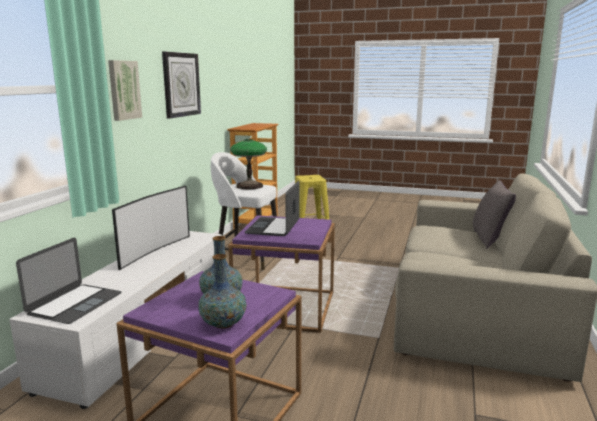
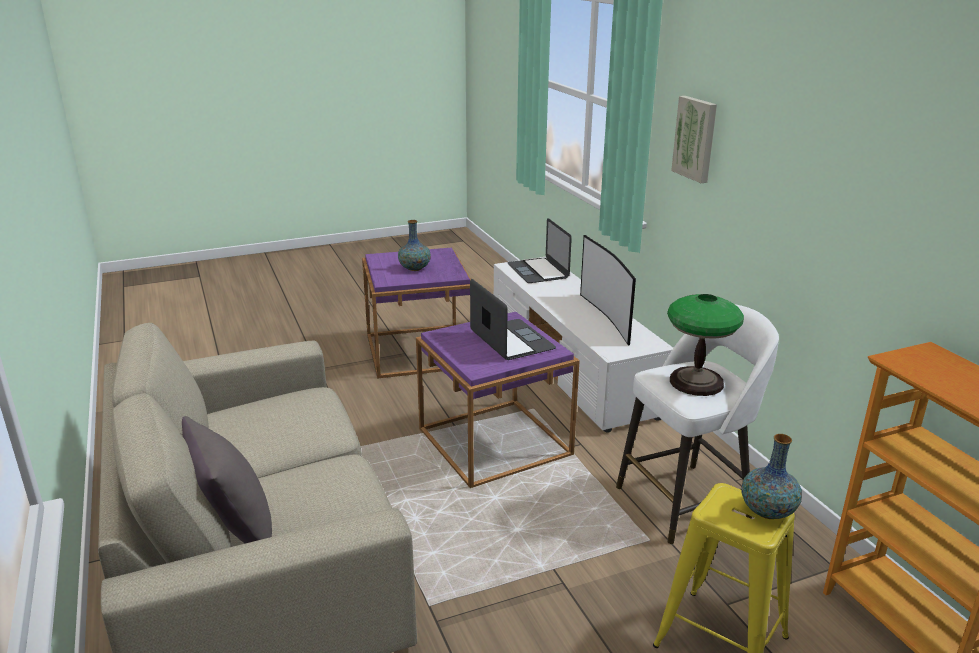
camera: 140 degrees right, 10 degrees up
(181, 84) = (802, 170): wall clock -> none
(223, 323) = (387, 259): vase -> vase (767, 511)

